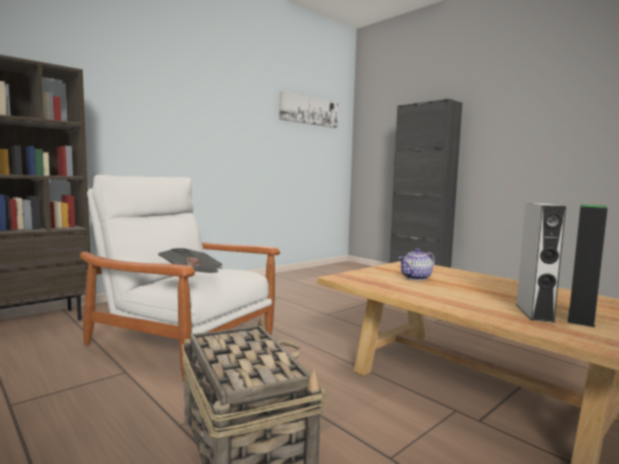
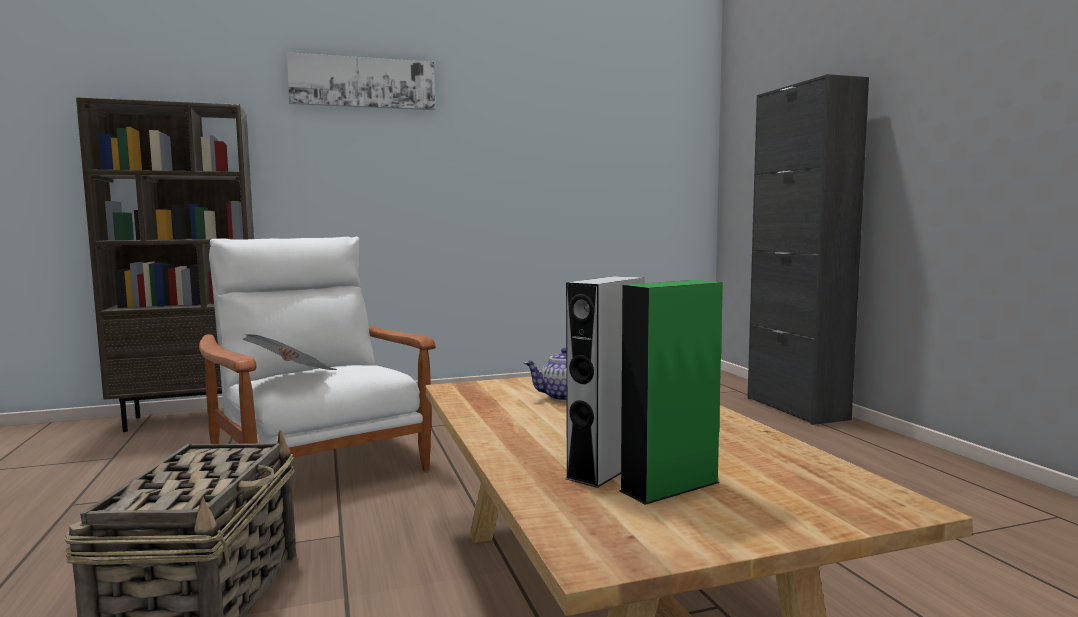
camera: 25 degrees right, 0 degrees up
(309, 111) = (623, 118): picture -> picture (363, 83)

